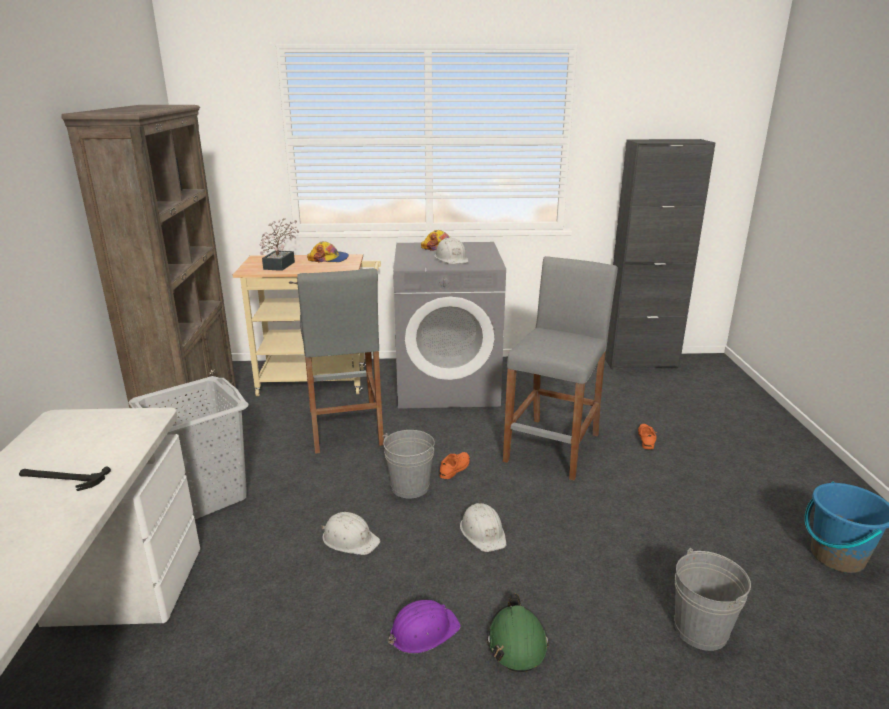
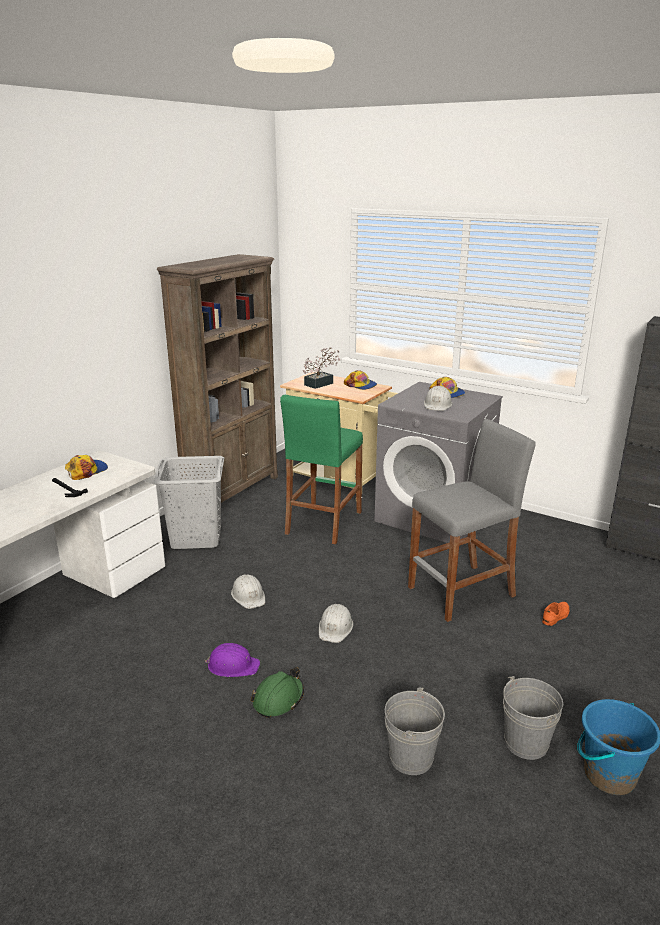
camera: 35 degrees right, 0 degrees up
(65, 444) = (86, 471): none -> cap
(345, 427) = (323, 523): grey stool -> green stool
(410, 487) = (321, 579): grey bucket -> grey bucket (525, 742)
(455, 468) = (366, 578): orange shoe -> none

